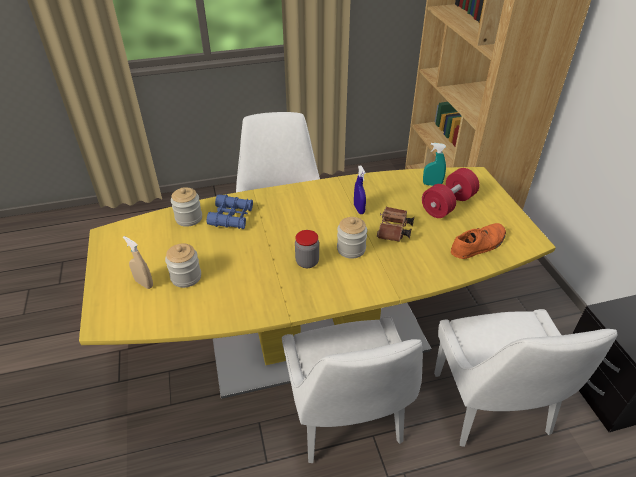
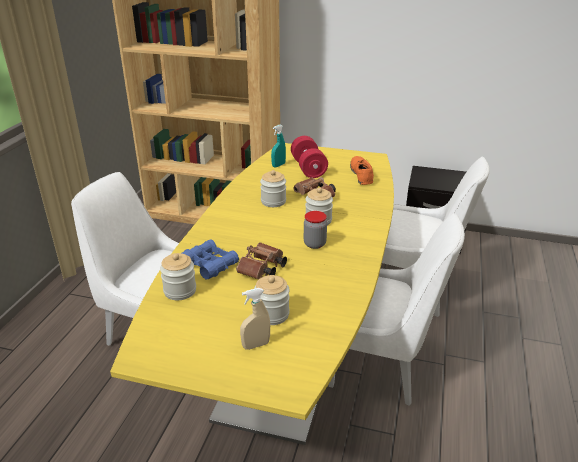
camera: 60 degrees left, 10 degrees down
(243, 247) = (262, 270): none -> brown binoculars
(359, 209) = (273, 201): blue spray bottle -> jar

